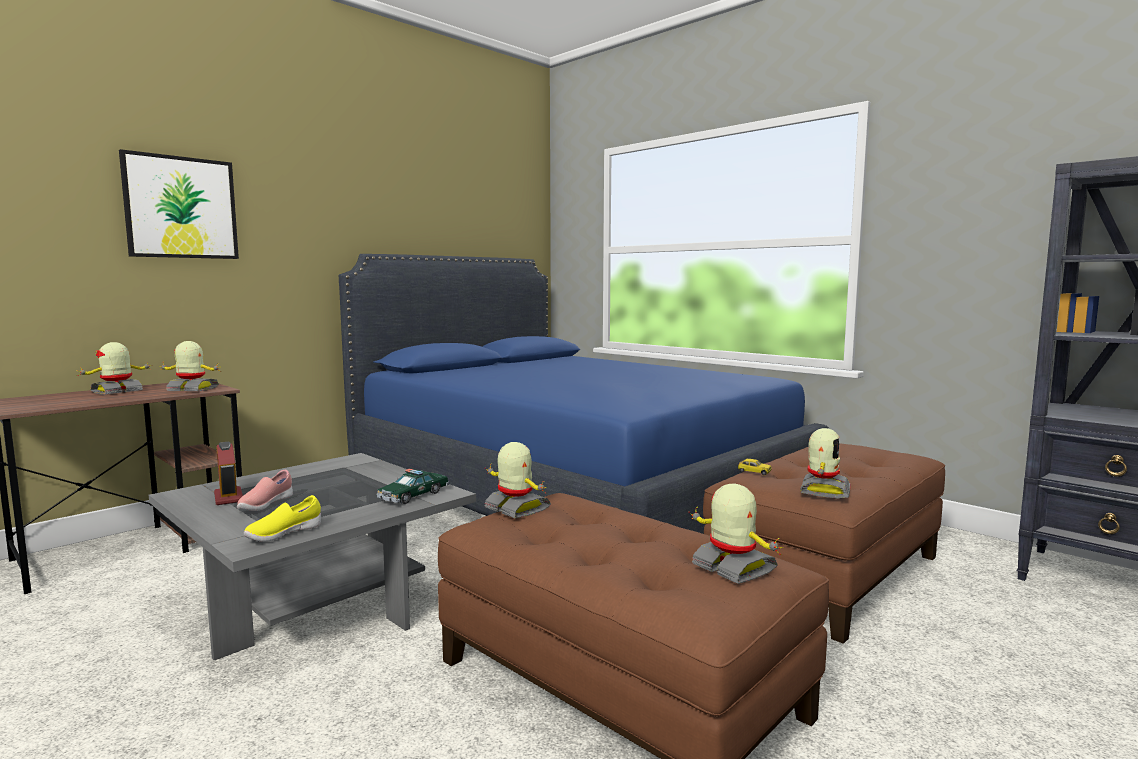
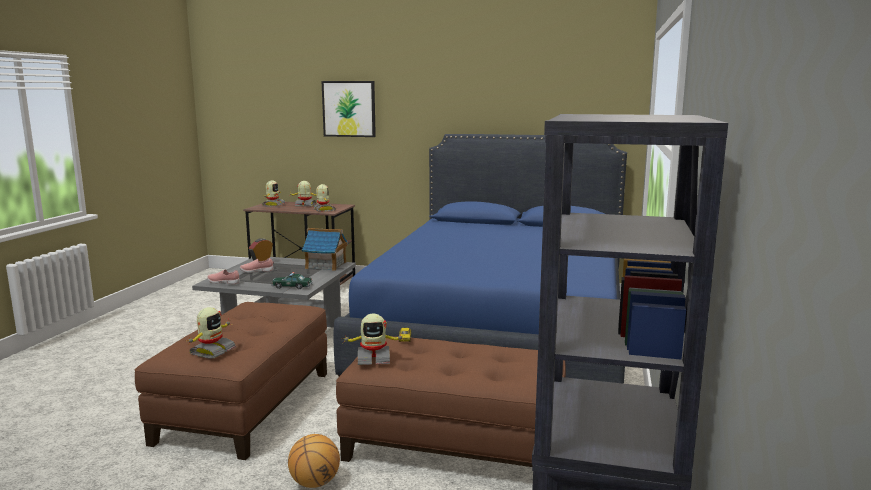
camera: 60 degrees right, 5 degrees up
(283, 534) = (224, 283): yellow shoe -> pink shoe
(340, 466) = (326, 265): none -> toy house
(516, 509) = (271, 303): toy robot -> toy robot (273, 205)
(902, 672) = (314, 483): none -> basketball

